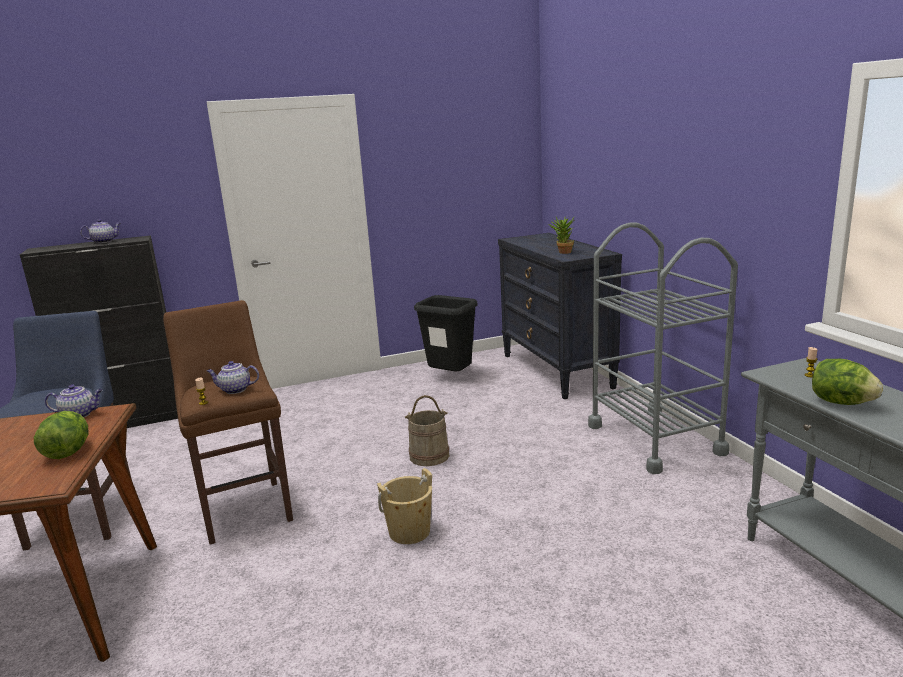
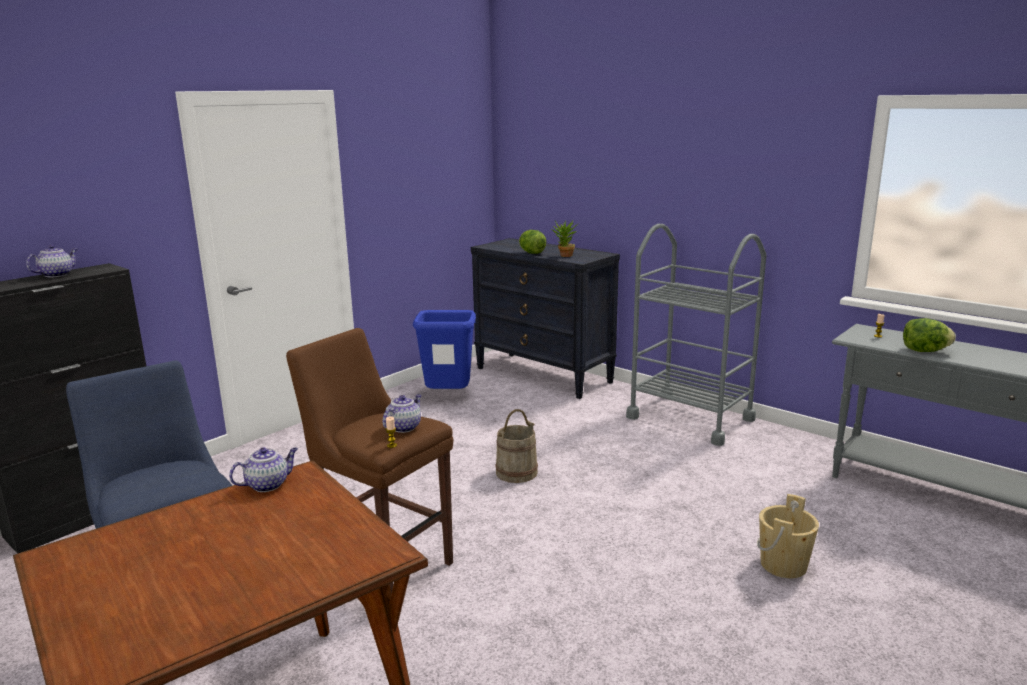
camera: 30 degrees left, 0 degrees up
(68, 452) = (338, 521): lettuce -> lettuce (532, 253)
(234, 390) = (404, 427): teapot -> teapot turned 150 degrees clockwise
(409, 532) = (580, 541): beige bucket -> beige bucket (783, 565)
(451, 378) = (448, 397): black trash can -> blue trash can

